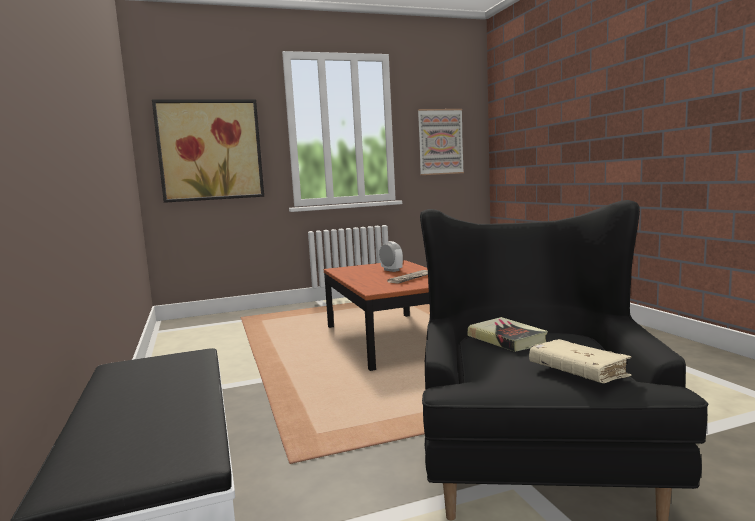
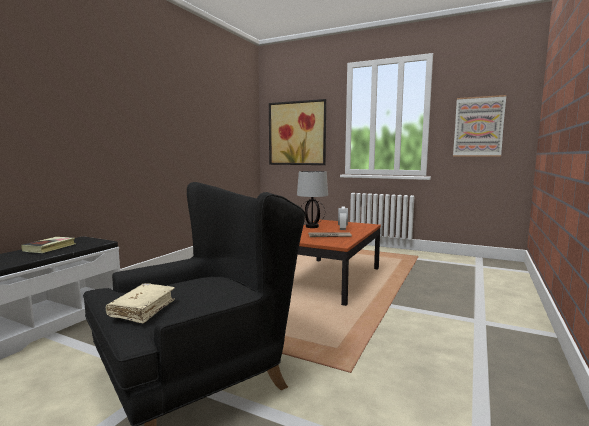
camera: 45 degrees right, 0 degrees up
(354, 275) = (312, 226): none -> table lamp
(506, 339) = (205, 282): book -> book (50, 247)

